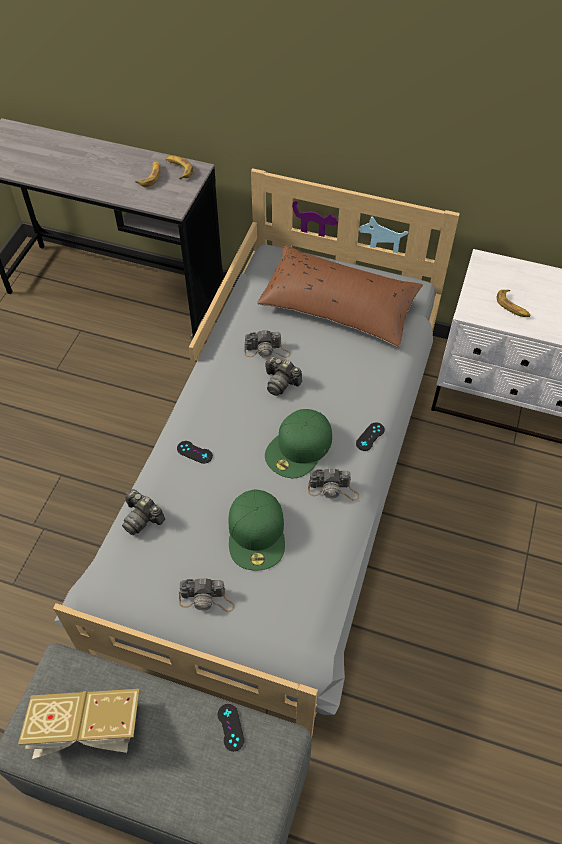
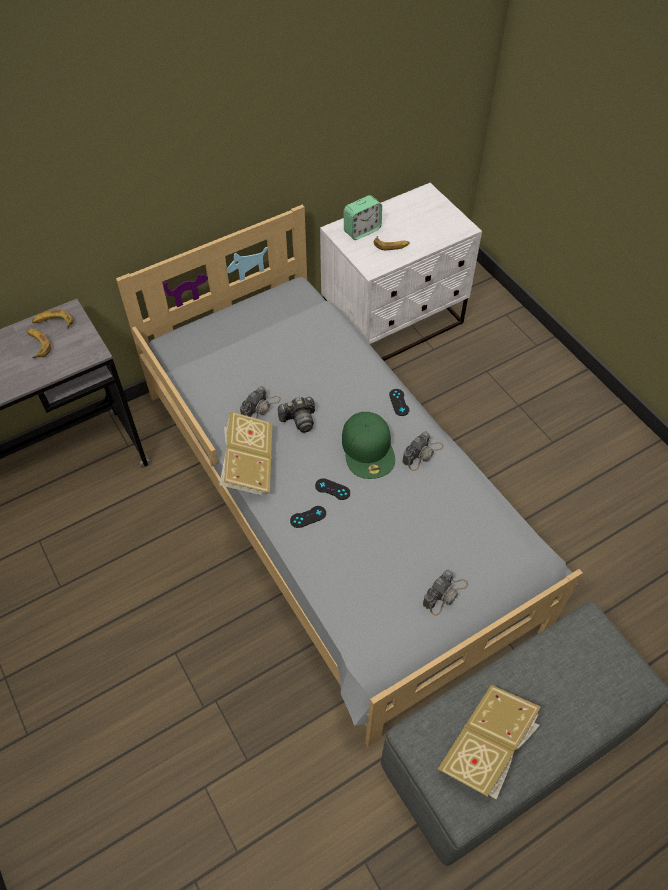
camera: 50 degrees left, 0 degrees up
(142, 518) = (335, 592): camera -> none
(205, 381) = (248, 465): none -> book
(230, 727) = (558, 647): black game controller -> black game controller (332, 489)
(257, 533) = (417, 524): green cap -> none
(338, 306) = (267, 339): brown pillow -> none
(504, 277) = (362, 230): none -> alarm clock

